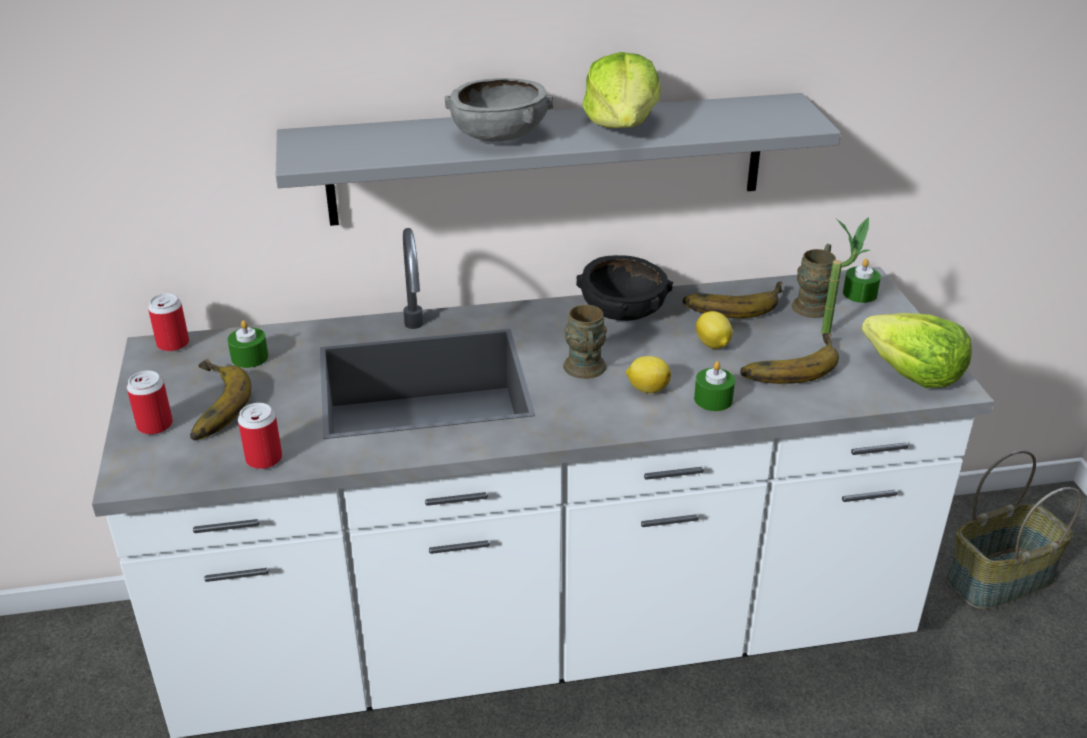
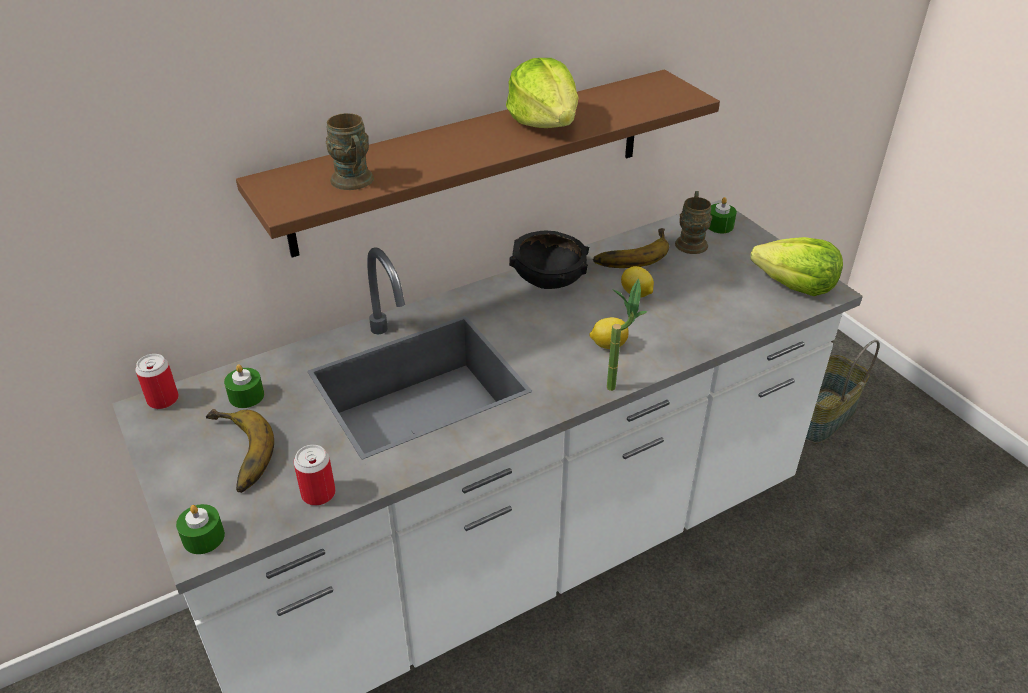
camera: 20 degrees left, 5 degrees up
(155, 425) = (193, 487): can -> none
(500, 135) = (448, 149): grey bowl -> none
(548, 159) = (473, 161): grey shelf -> brown shelf
(585, 371) = (550, 340): brown mug -> brown mug (354, 183)
(713, 399) = (664, 342): green candle -> green candle (203, 537)
(787, 364) = (701, 298): banana -> none
(834, 331) = (719, 262): potted plant -> potted plant (618, 384)

